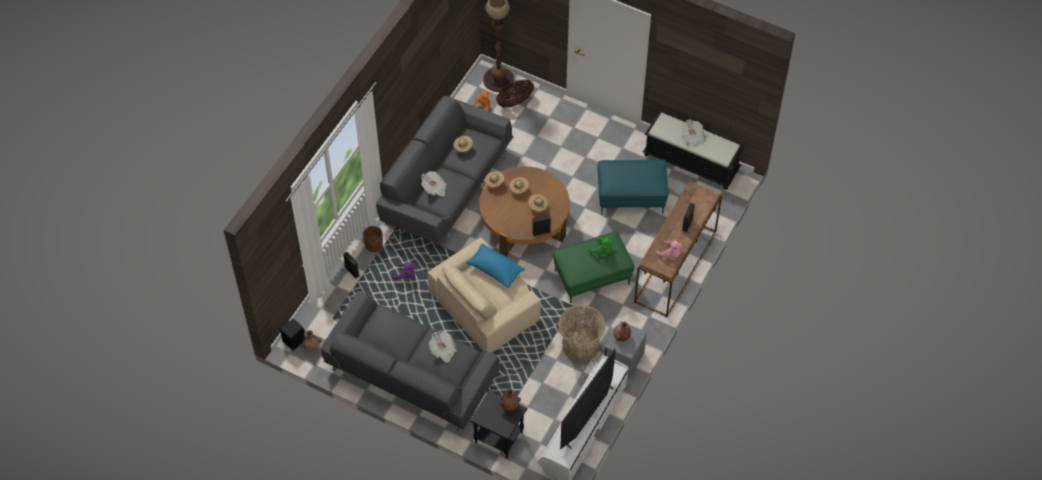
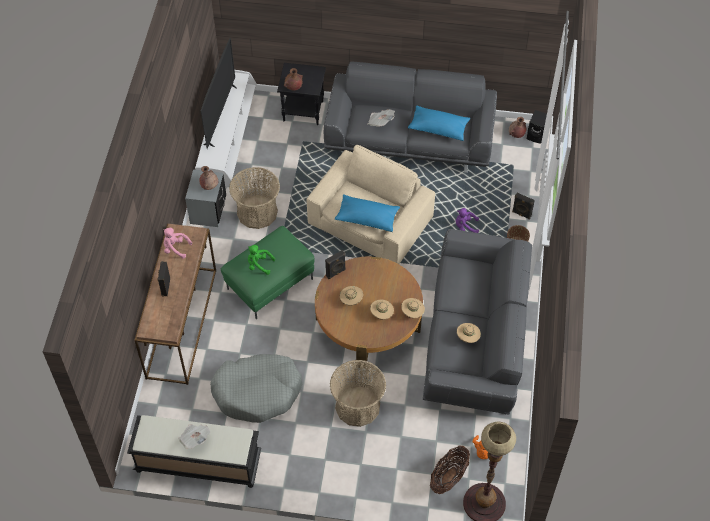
camera: 160 degrees right, 0 degrees up
(393, 328) = (438, 128): none -> blue pillow
(434, 188) = (474, 278): newspaper -> none
(559, 165) = (357, 406): none -> basket
(631, 197) = (257, 392): turquoise ottoman -> grey dog bed

